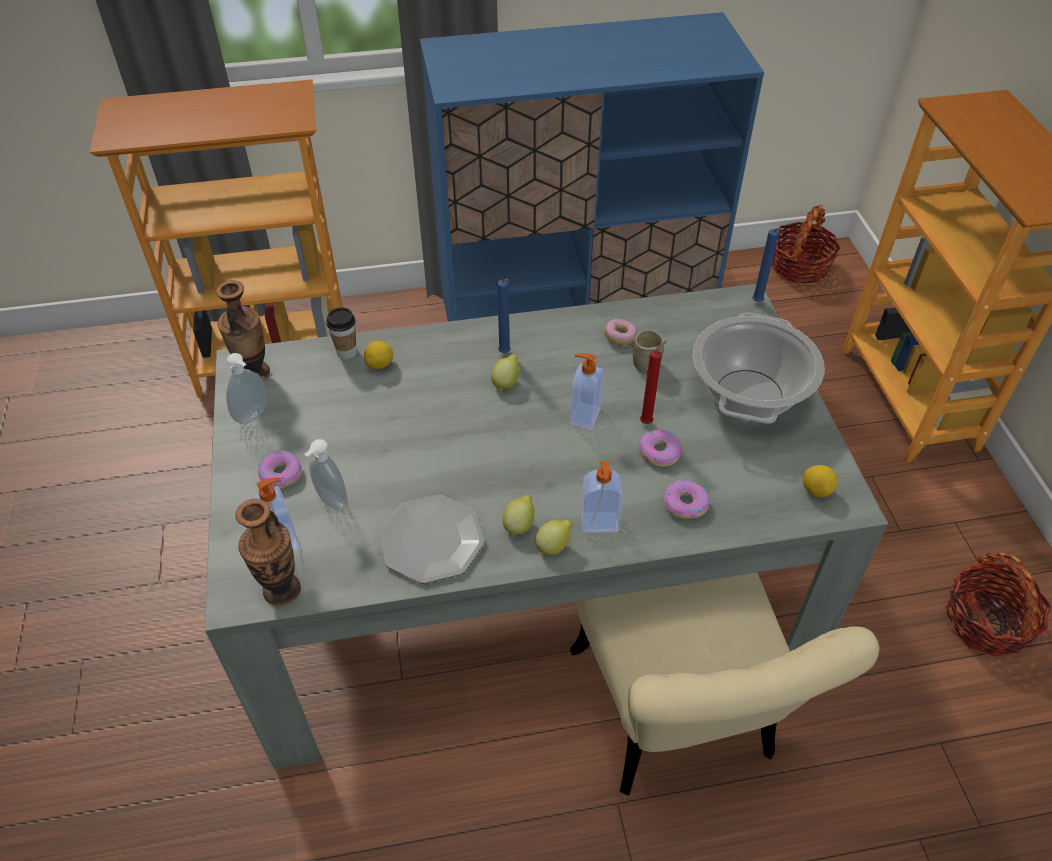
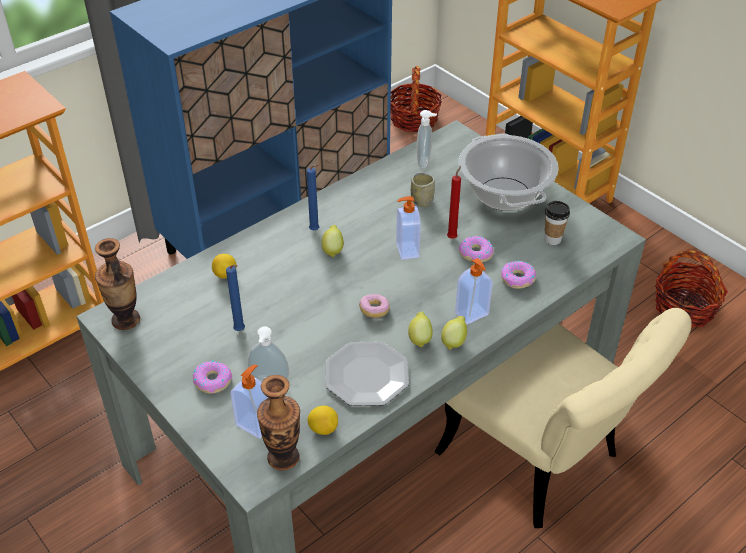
camera: 30 degrees left, 5 degrees down
(254, 416) = (153, 350): soap dispenser -> soap dispenser (425, 162)
(346, 352) = (190, 276): cup -> cup (552, 239)
(620, 337) = (389, 189): donut -> donut (374, 310)
(758, 303) = (464, 133): blue candle -> blue candle (240, 331)
(816, 490) = (590, 237): lemon -> lemon (323, 429)

